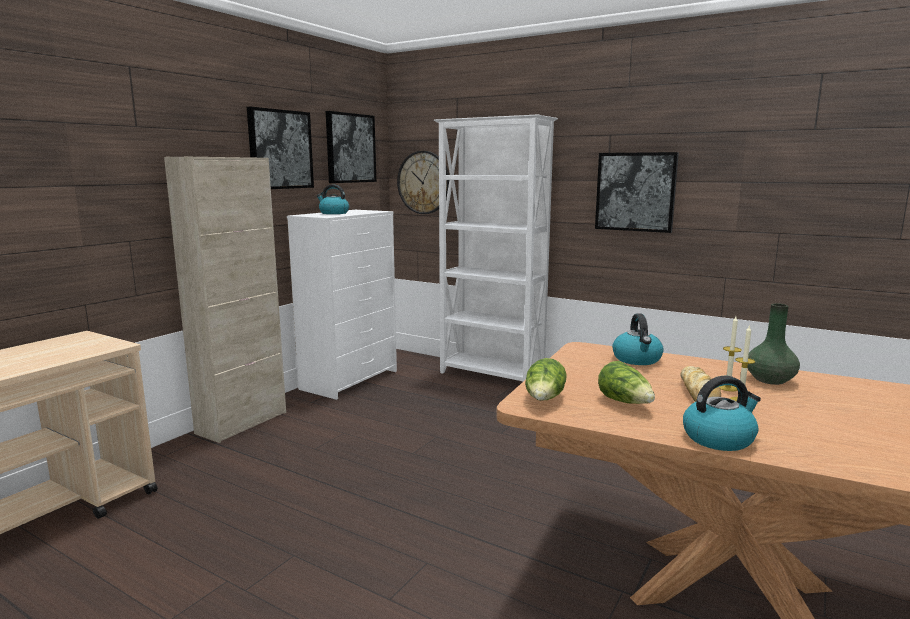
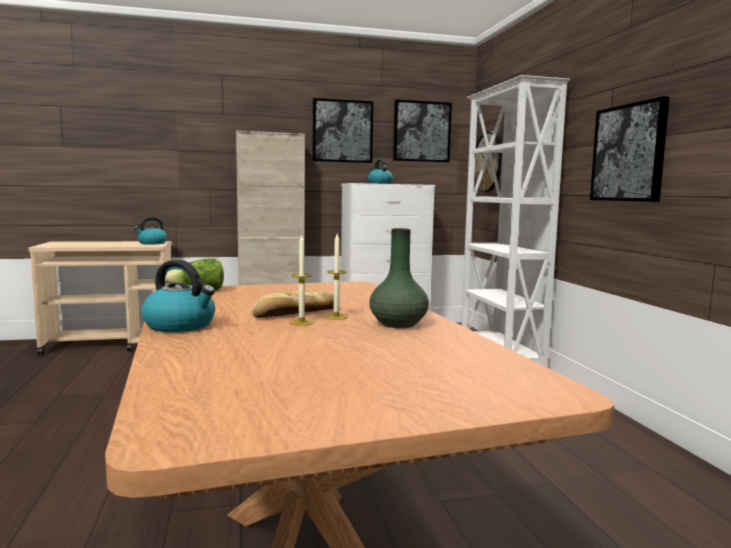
camera: 45 degrees right, 5 degrees down
(625, 402) = (228, 303): lettuce -> none
(637, 359) = (358, 295): kettle -> kettle (152, 243)

